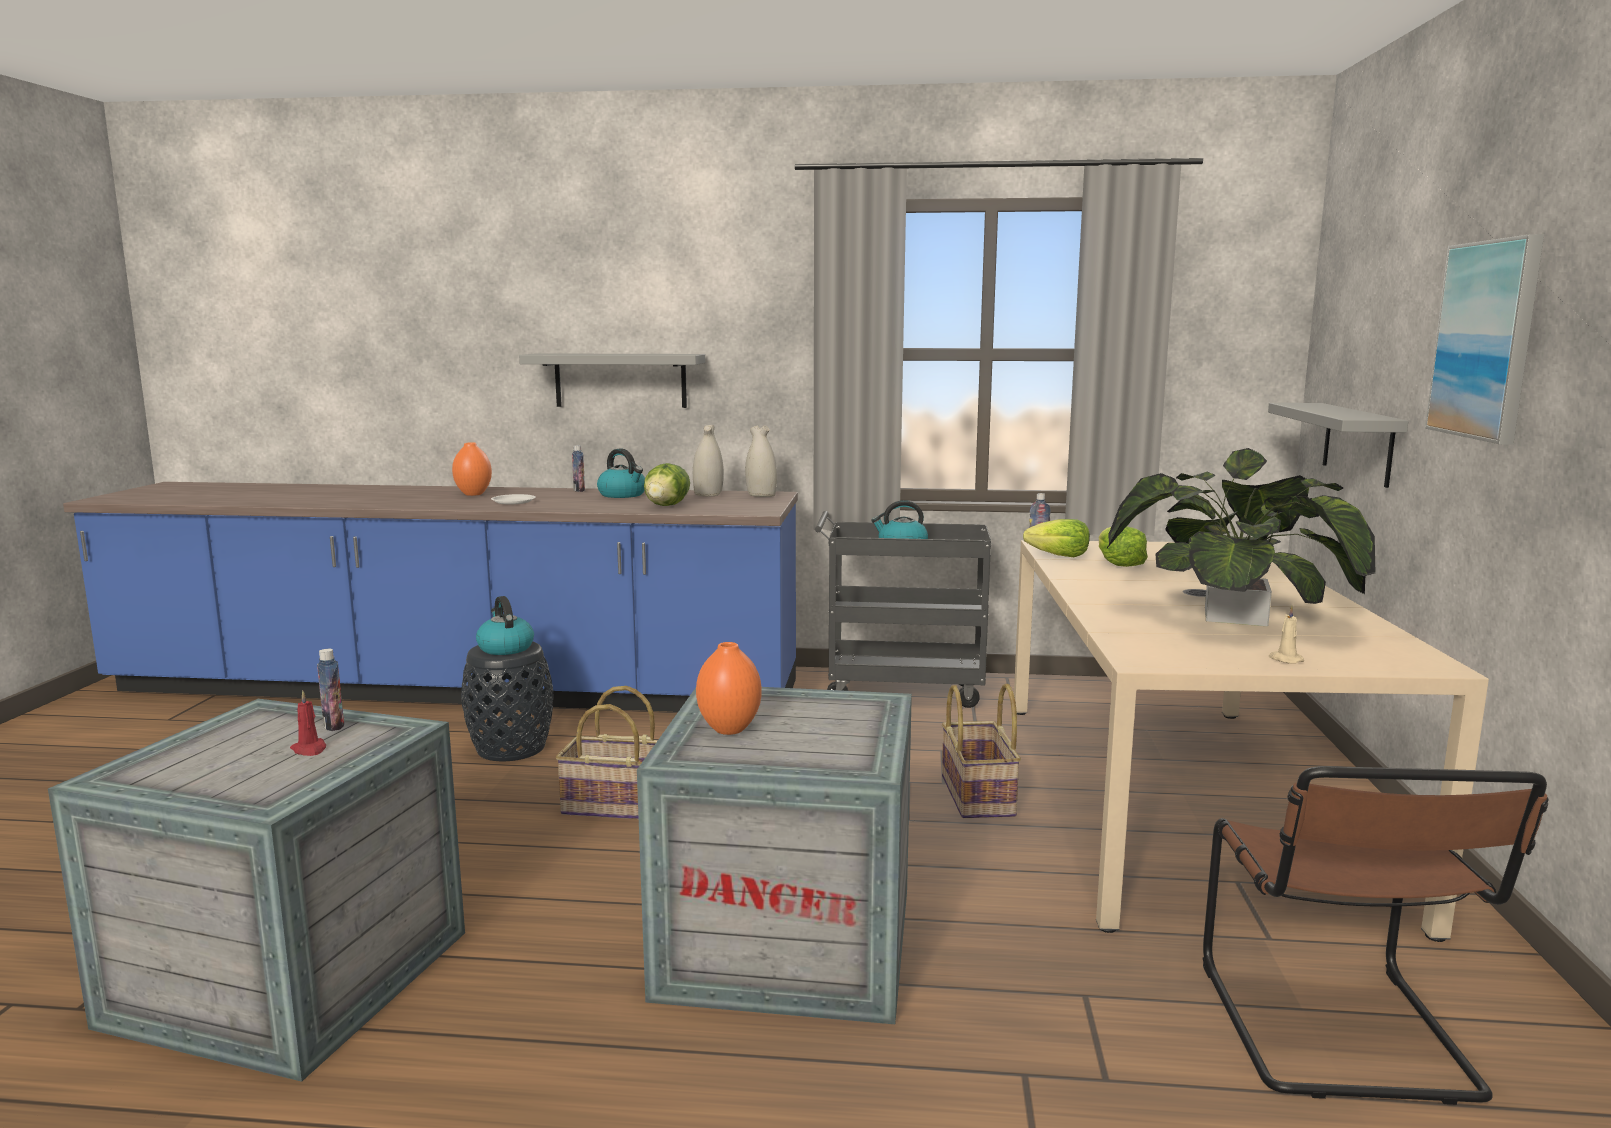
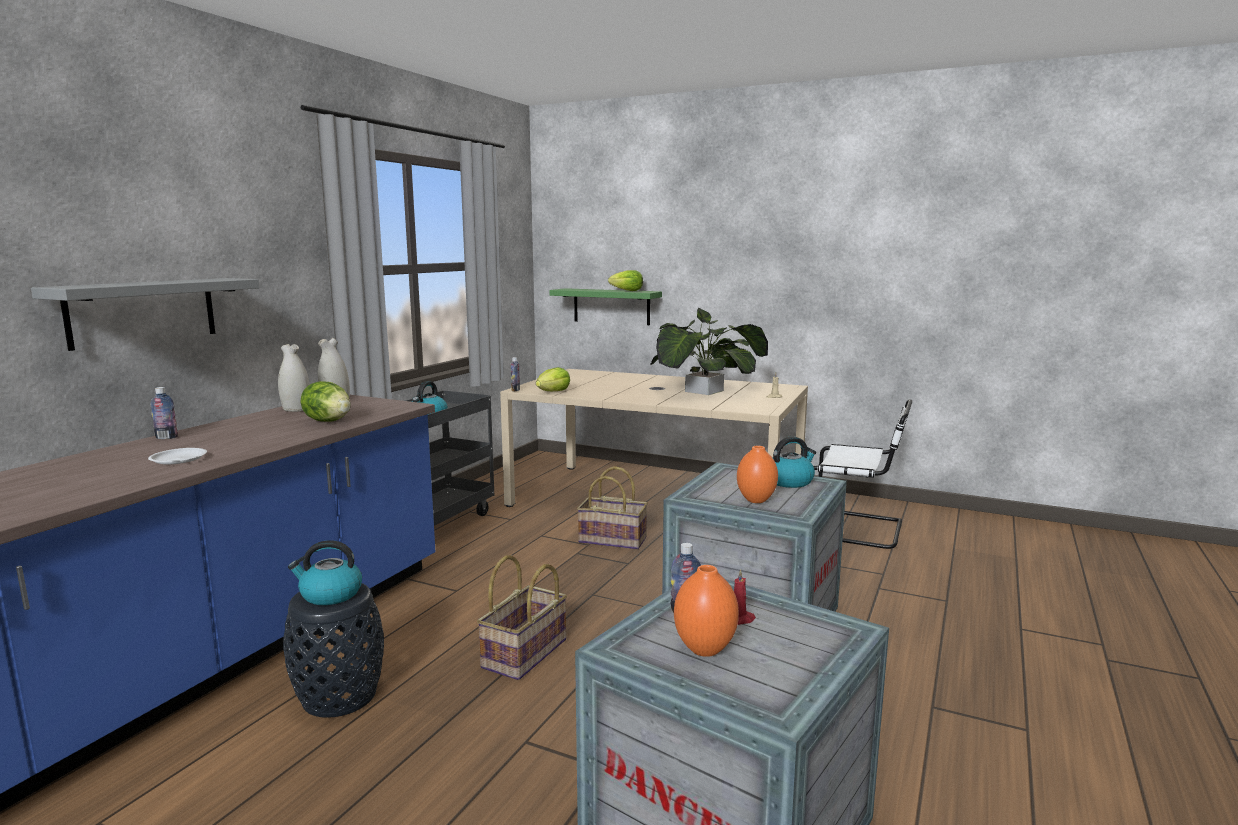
camera: 70 degrees left, 0 degrees up
(473, 494) = (74, 471): orange vase -> orange vase (706, 649)
(623, 495) = (235, 428): kettle -> kettle (789, 481)
(1118, 563) = (584, 387): lettuce -> lettuce (627, 291)
(1339, 1035) = (858, 529): brown chair -> white chair
(1358, 443) = (611, 306): grey shelf -> green shelf
(1486, 340) = (722, 252): picture -> none

